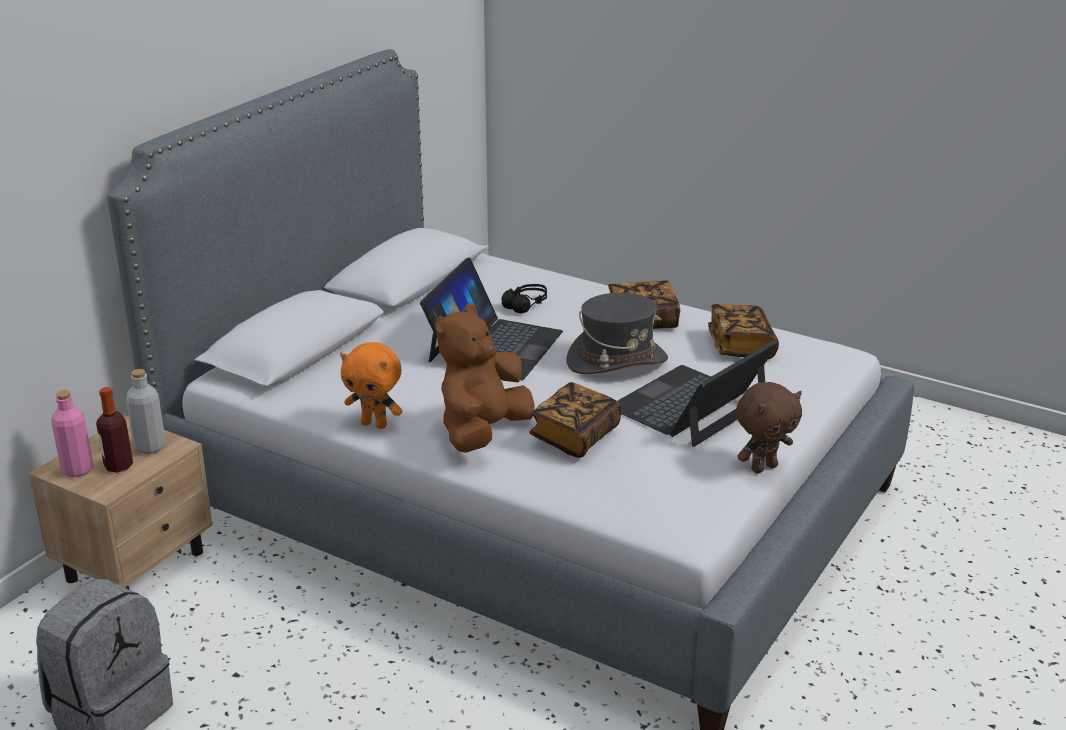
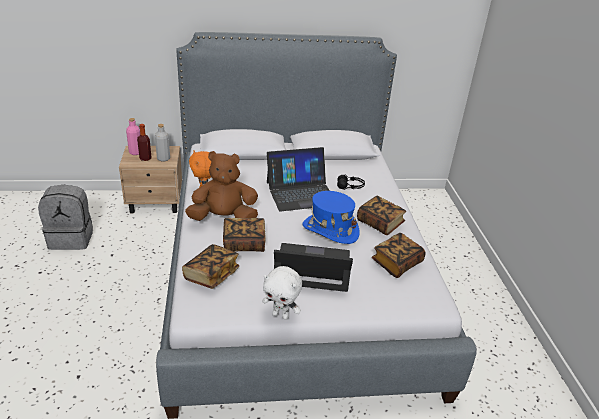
camera: 50 degrees right, 5 degrees up
(617, 361) = (330, 230): grey hat -> blue hat
(624, 488) = (211, 275): none -> book
(763, 467) = (281, 315): brown plush toy -> white plush toy

